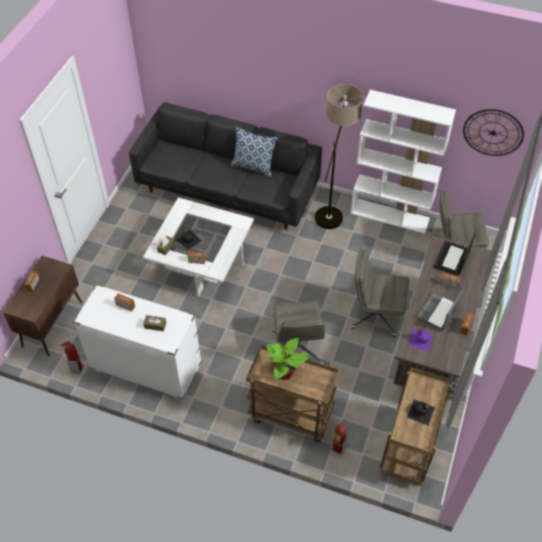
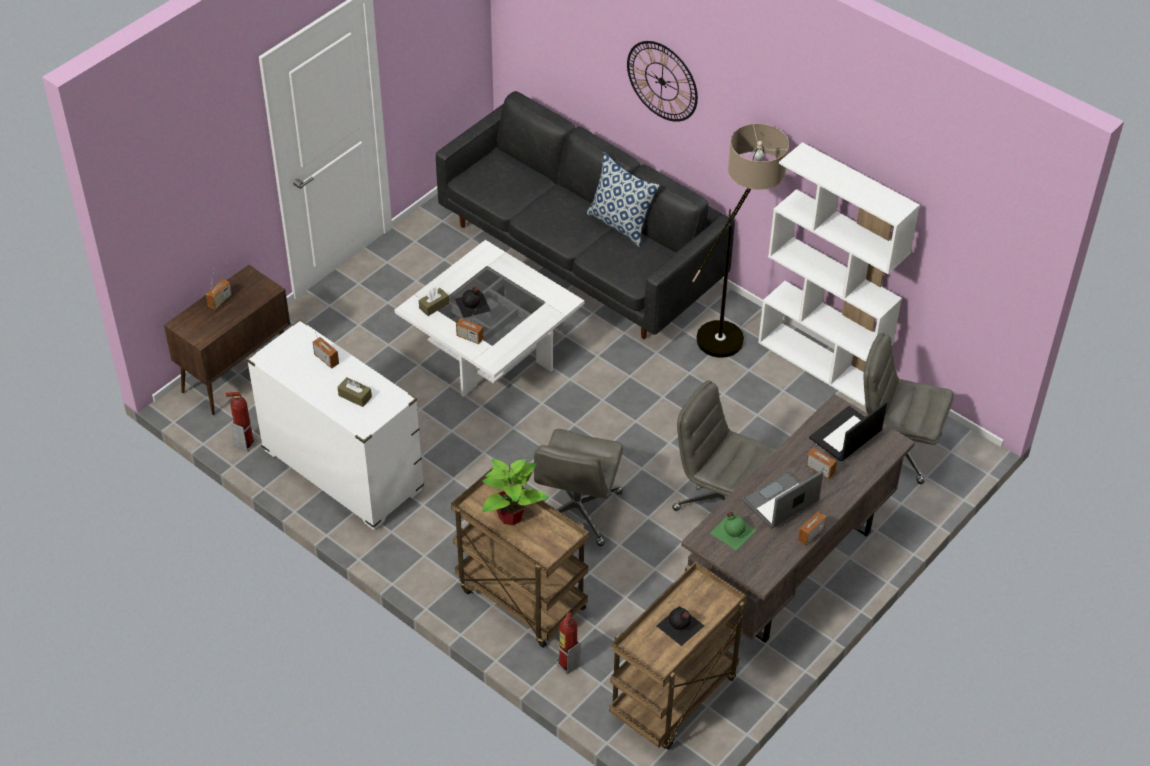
camera: 20 degrees right, 5 degrees down
(420, 339) = (732, 531): purple bottle -> green bottle
(493, 132) = (974, 257): wall clock -> wall clock (662, 81)

